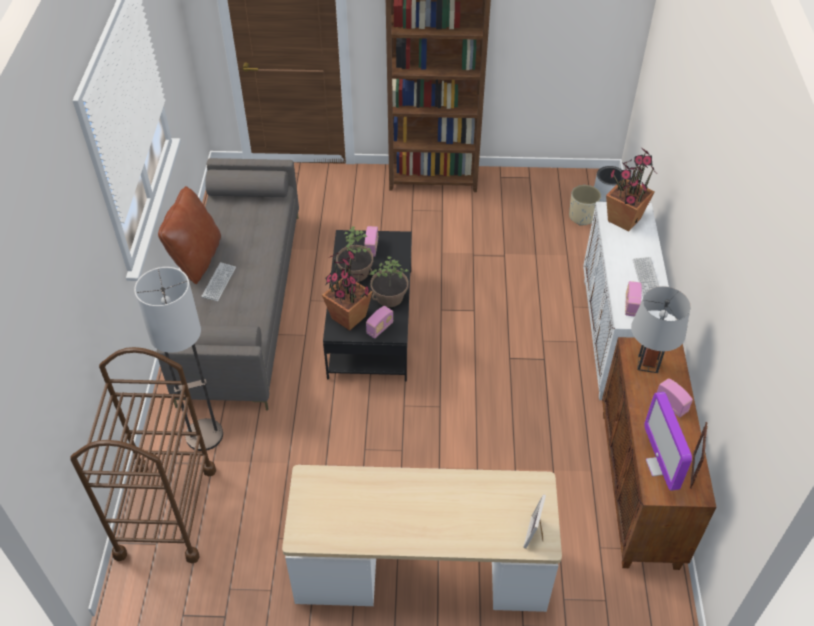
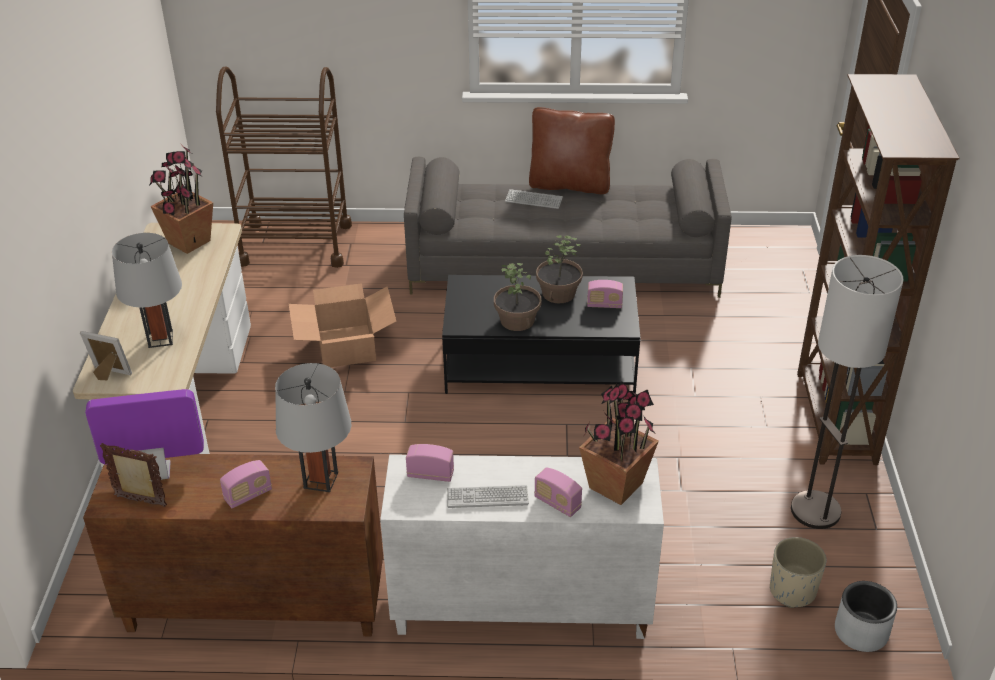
camera: 90 degrees right, 10 degrees down
(204, 435) = (381, 257): floor lamp -> floor lamp (816, 511)
(341, 454) = (345, 346): none -> cardboard box
(348, 318) = (482, 291): potted plant -> potted plant (188, 242)
(380, 328) = (465, 314): radio -> radio (557, 503)
(481, 502) = (160, 338): none -> grey table lamp

